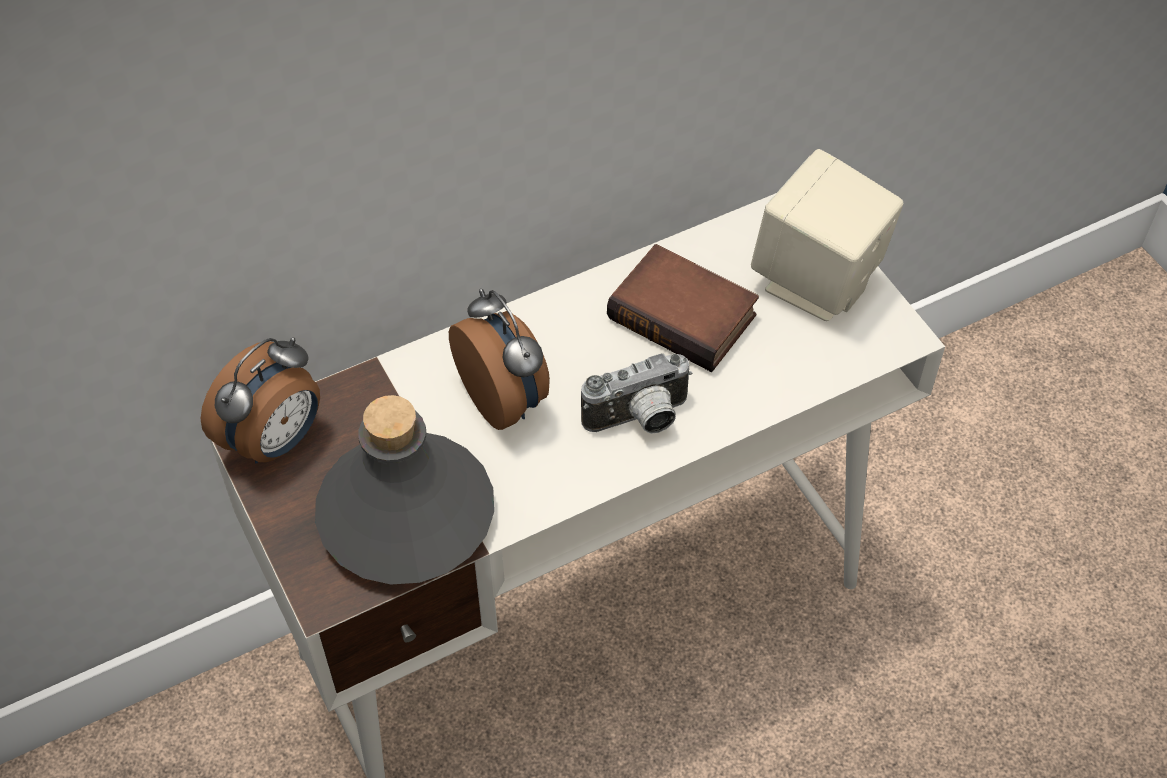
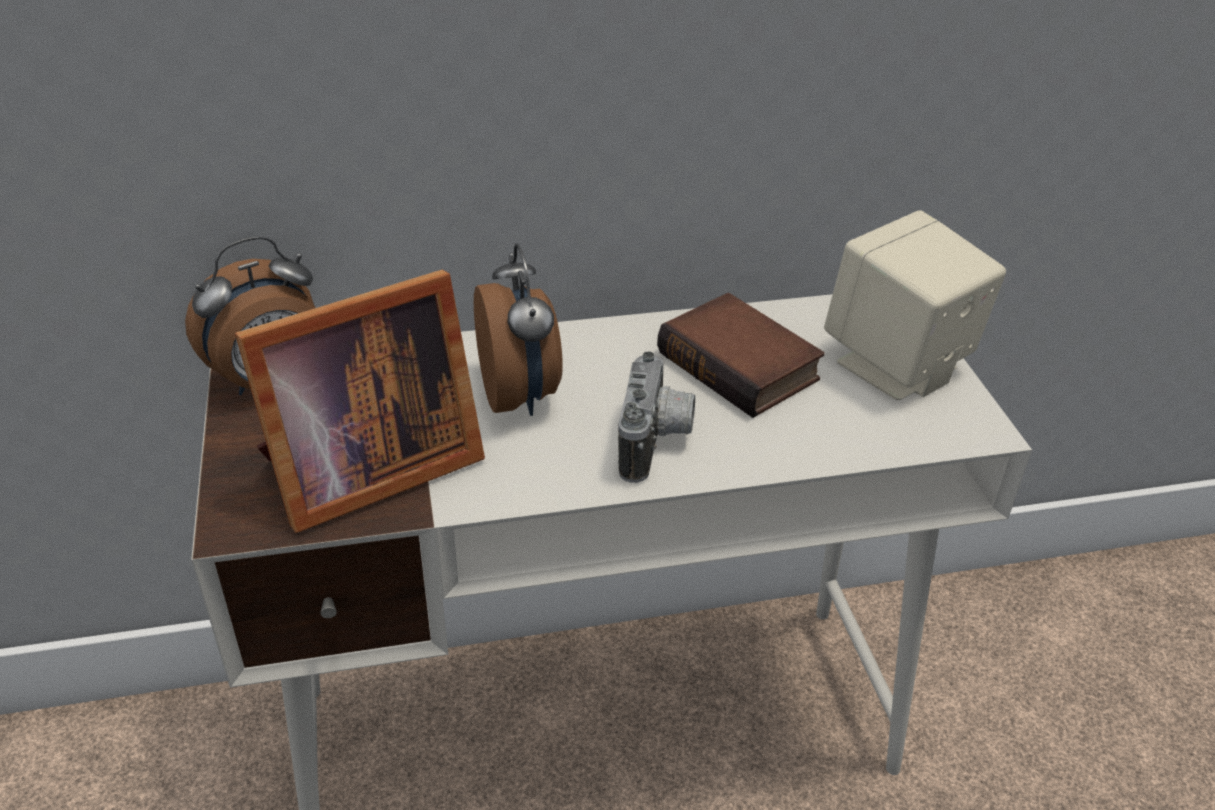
camera: 15 degrees right, 15 degrees down
(406, 514) = (364, 471): grey bottle -> picture frame
(640, 420) = (656, 443): camera -> camera turned 75 degrees counterclockwise

